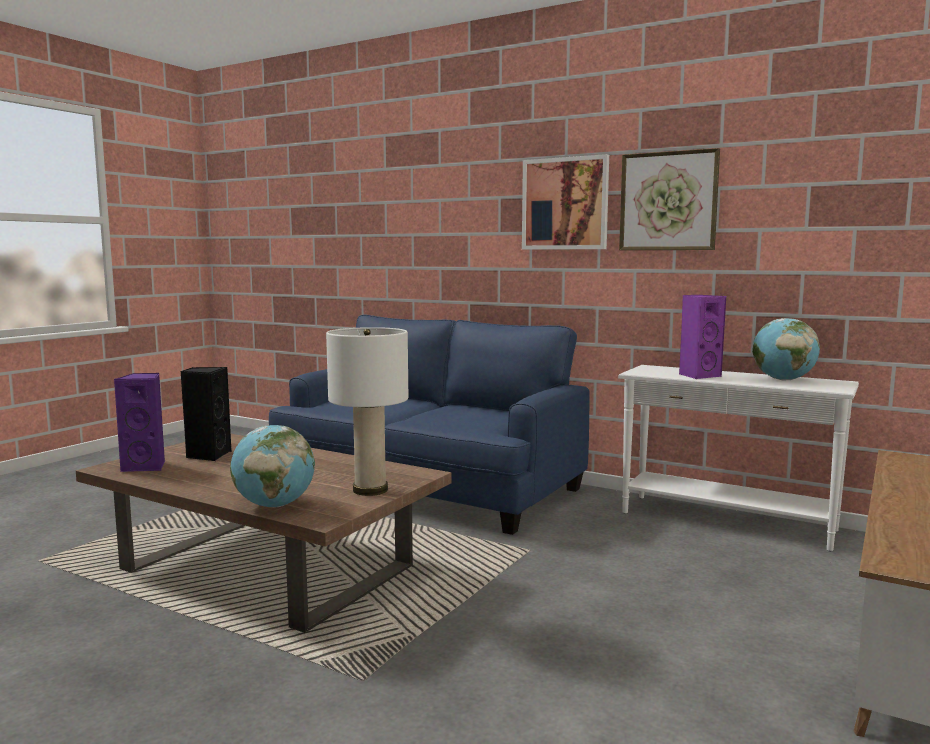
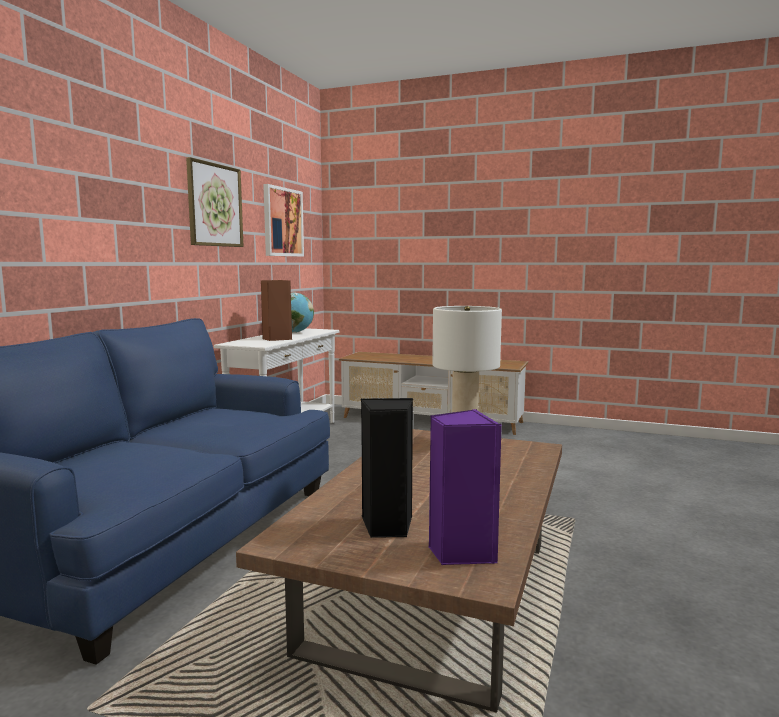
camera: 100 degrees left, 0 degrees up
(274, 505) = (529, 464): globe -> none
(565, 204) = (146, 194): picture -> picture (282, 222)
(698, 375) = (276, 339): purple speaker -> brown speaker

